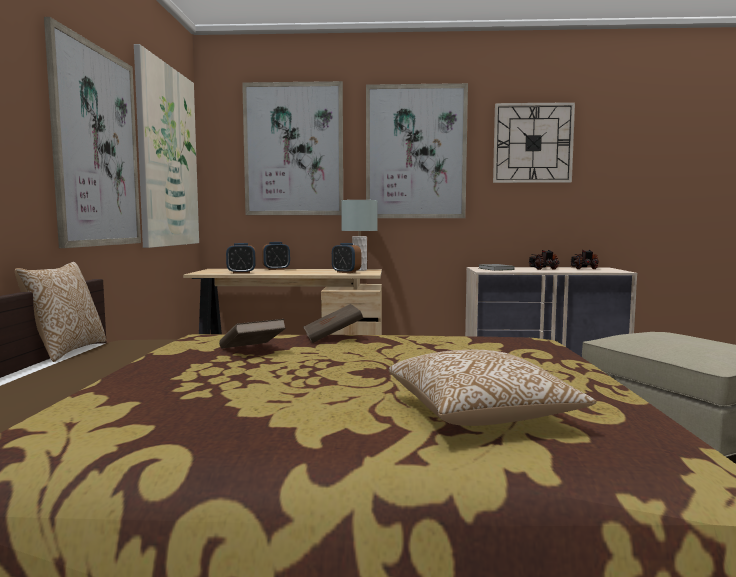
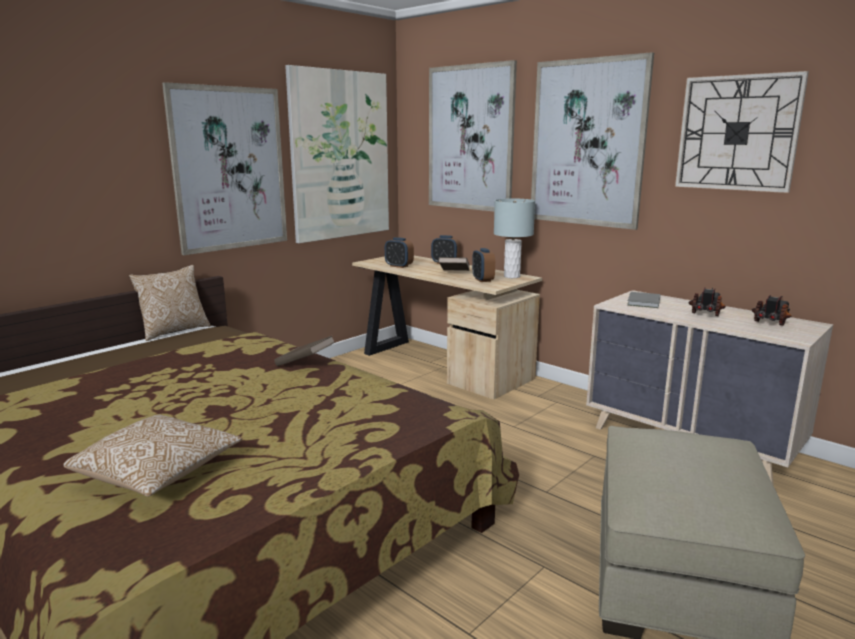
camera: 40 degrees right, 10 degrees up
(252, 350) = (223, 364): brown book -> brown book (454, 273)

